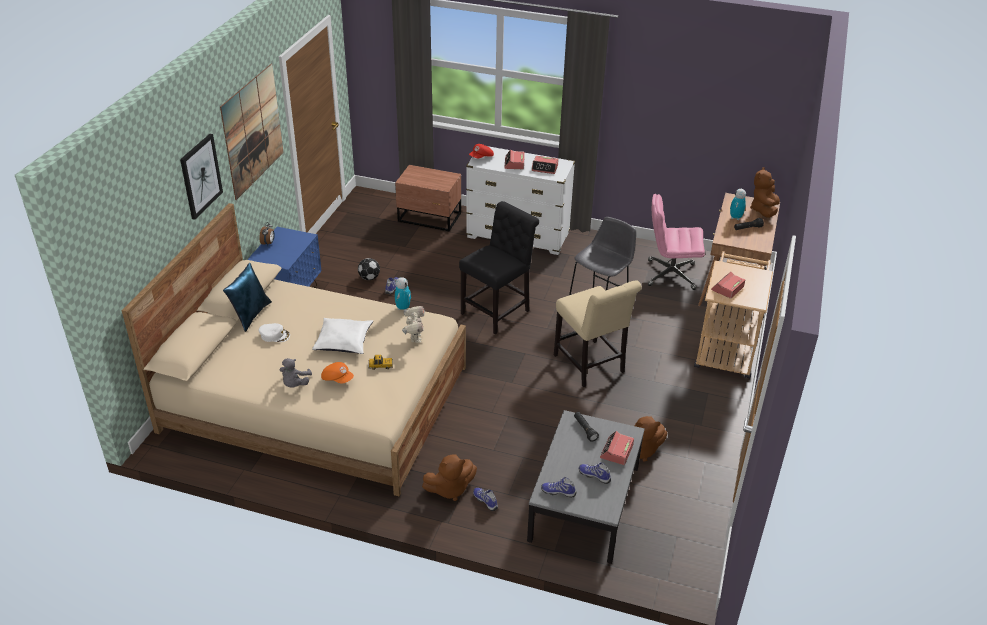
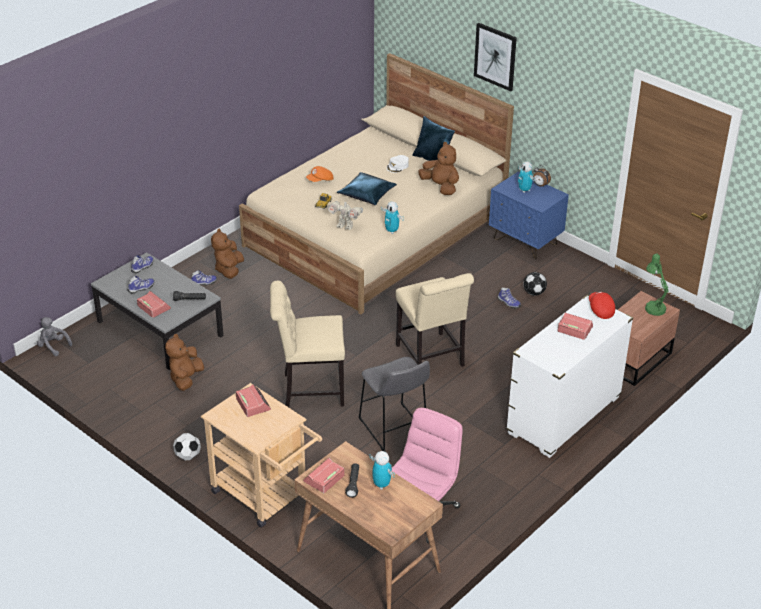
camera: 115 degrees right, 0 degrees up
(252, 131) = (570, 89): picture -> none
(282, 250) = (524, 190): none -> toy robot
(295, 384) = (331, 165): grey plush toy -> grey plush toy (53, 346)
(343, 341) = (367, 194): white pillow -> blue pillow
(413, 174) = (653, 306): none -> green table lamp
(498, 311) = (431, 358): black chair -> beige chair
(545, 168) = (552, 348): alarm clock -> alarm clock (324, 479)
(727, 408) = (188, 456): none -> football
(764, 210) = (381, 519): brown plush toy -> brown plush toy (440, 186)

